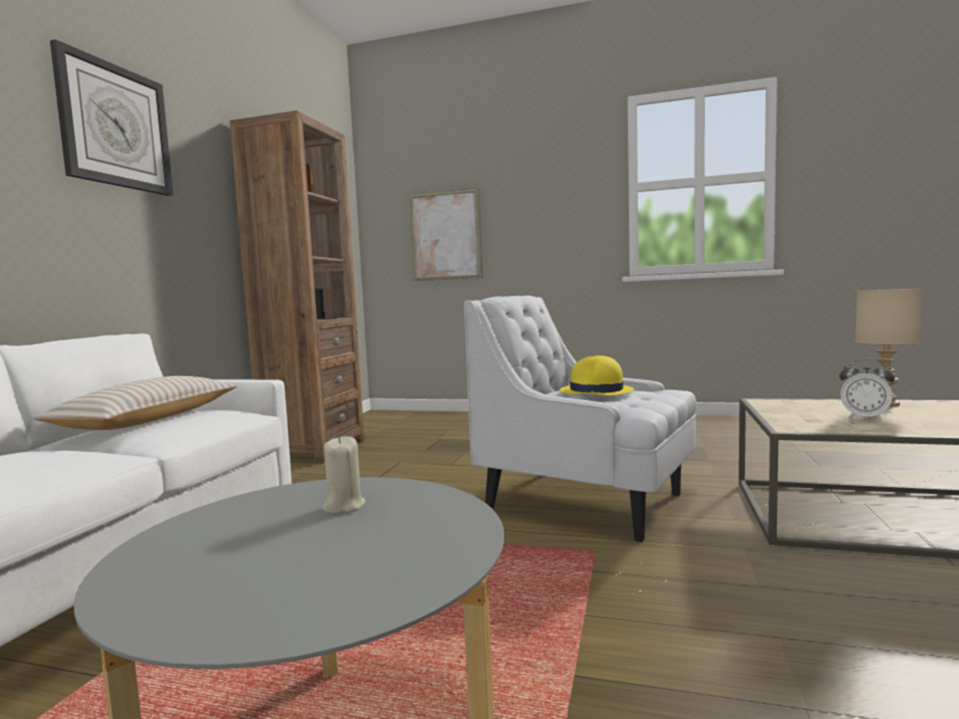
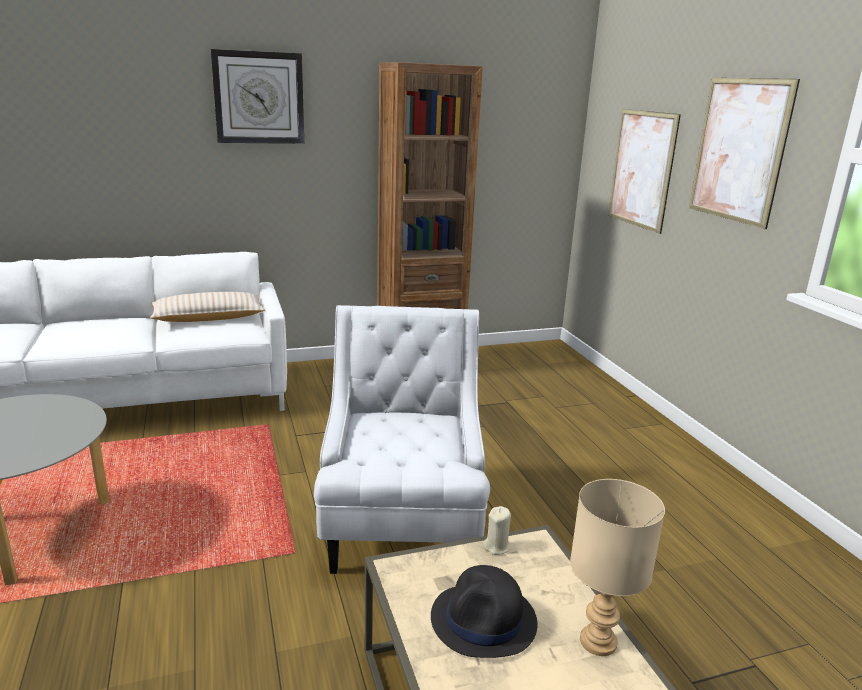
camera: 55 degrees right, 15 degrees up
(344, 506) = (52, 426): beige candle -> beige candle (496, 546)
(545, 202) = (739, 150): none -> picture
(596, 392) = (404, 433): yellow hat -> none
(865, 418) = (484, 621): alarm clock -> black hat

